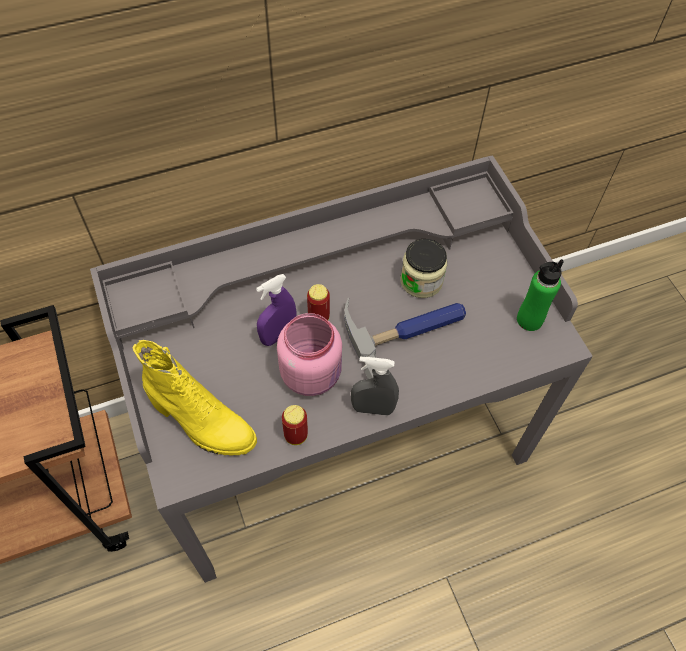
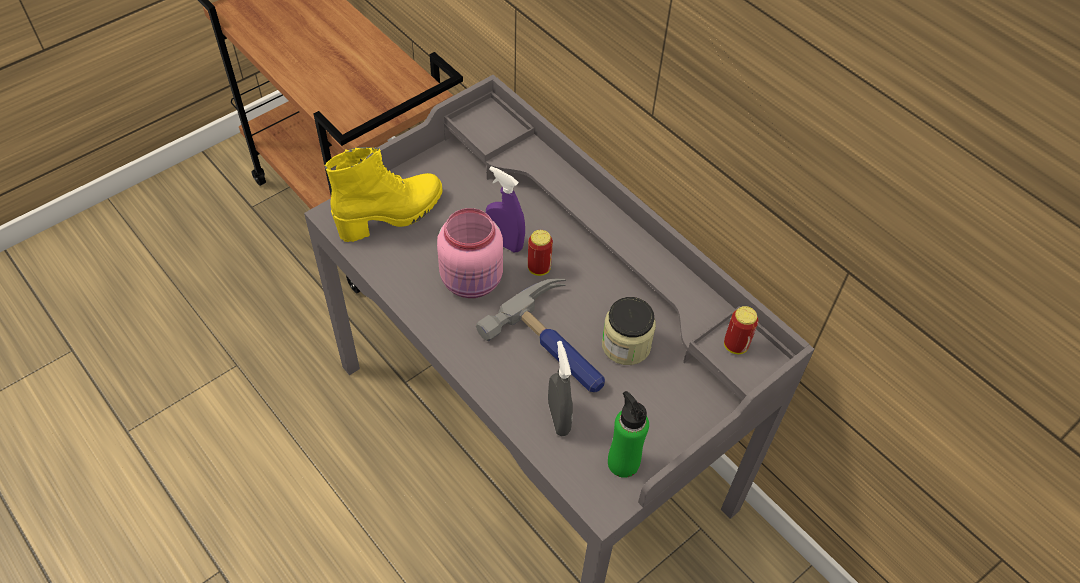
camera: 70 degrees right, 5 degrees down
(201, 423) = (391, 215): yellow boot -> yellow boot turned 135 degrees counterclockwise
(296, 435) = (403, 287): can -> can (735, 345)
(372, 409) = (452, 340): grey spray bottle -> grey spray bottle (558, 418)

